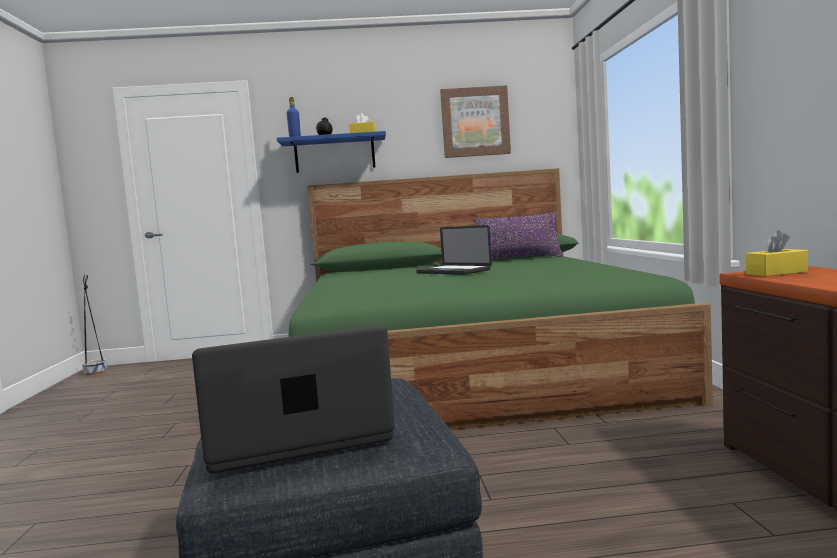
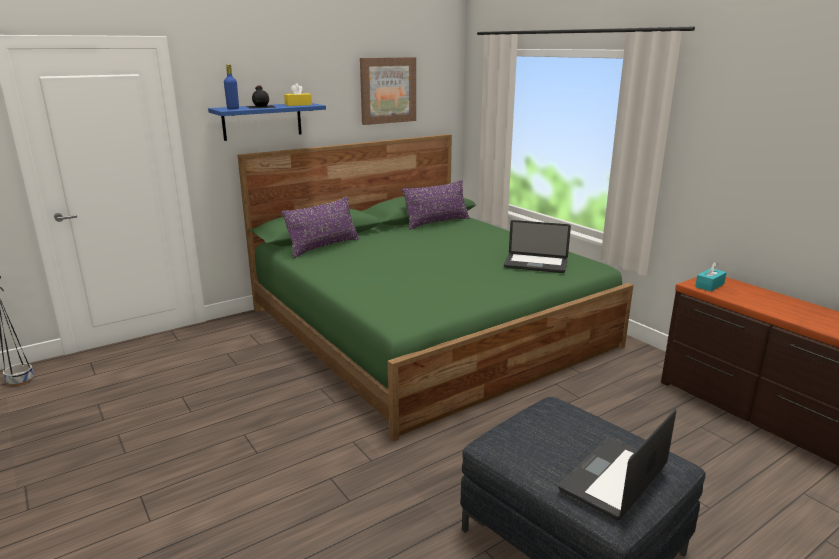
camera: 30 degrees left, 15 degrees up
(368, 272) = (324, 247): none -> purple pillow
(453, 271) = (425, 253): laptop -> laptop (535, 264)
(776, 273) = (709, 285): yellow tissue box -> turquoise tissue box

